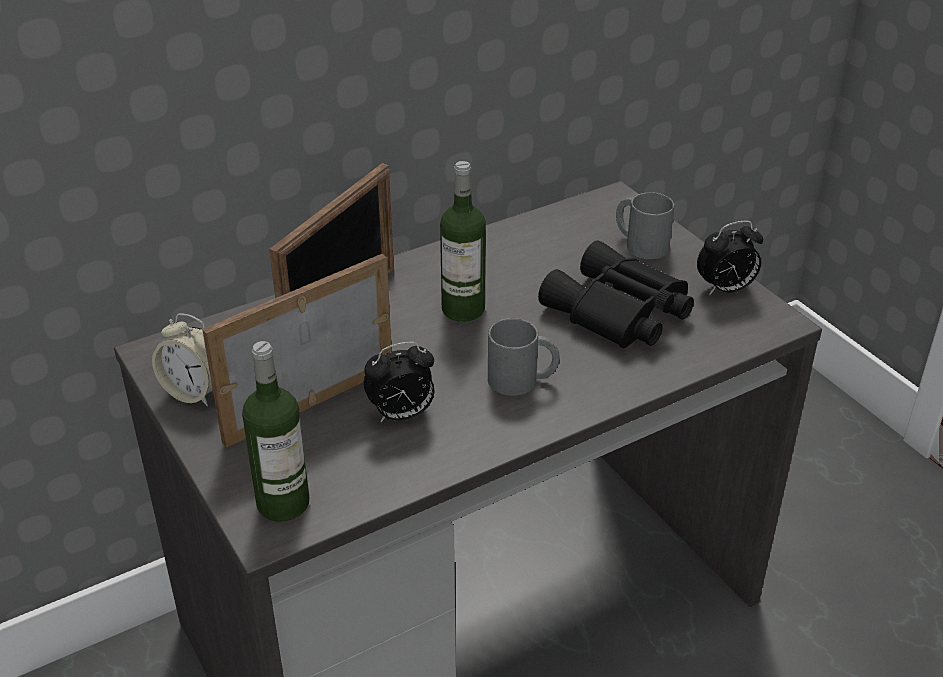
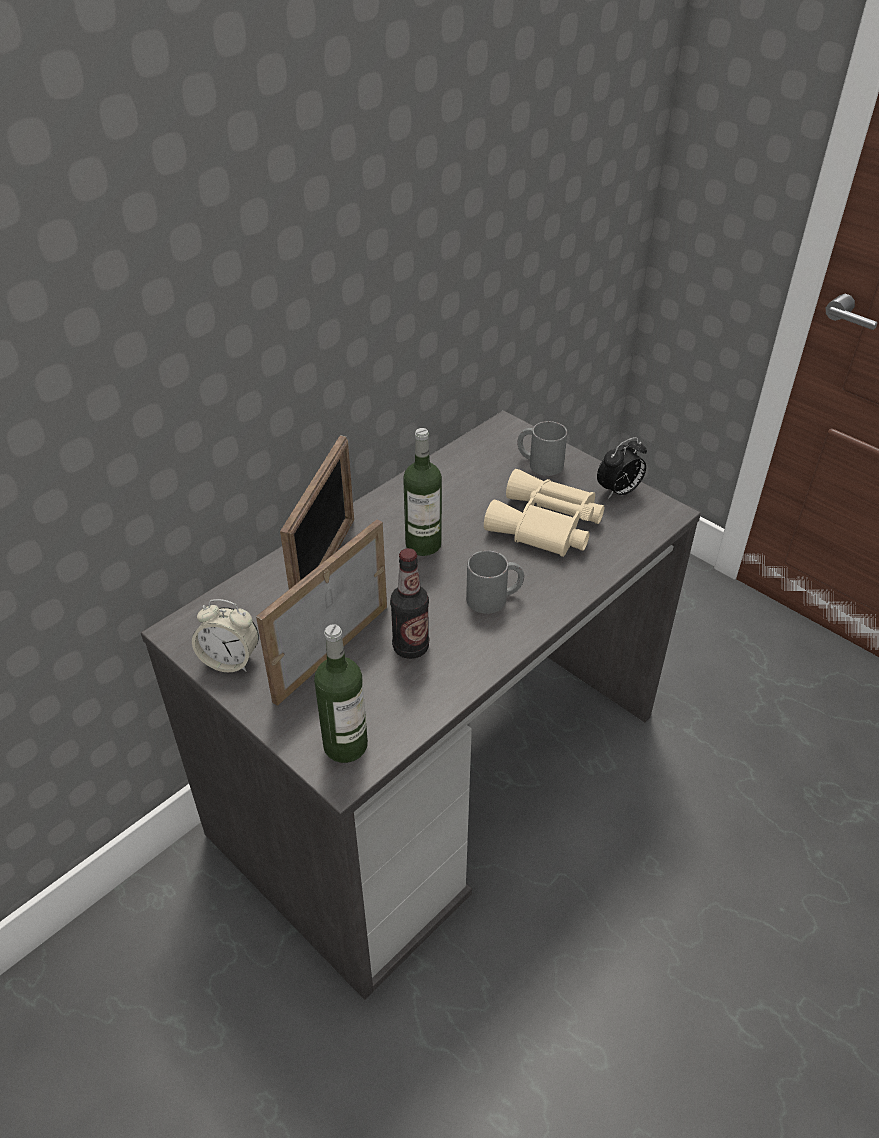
camera: 15 degrees left, 5 degrees up
(401, 415) = (410, 647): alarm clock -> bottle
(618, 313) = (545, 526): black binoculars -> beige binoculars

